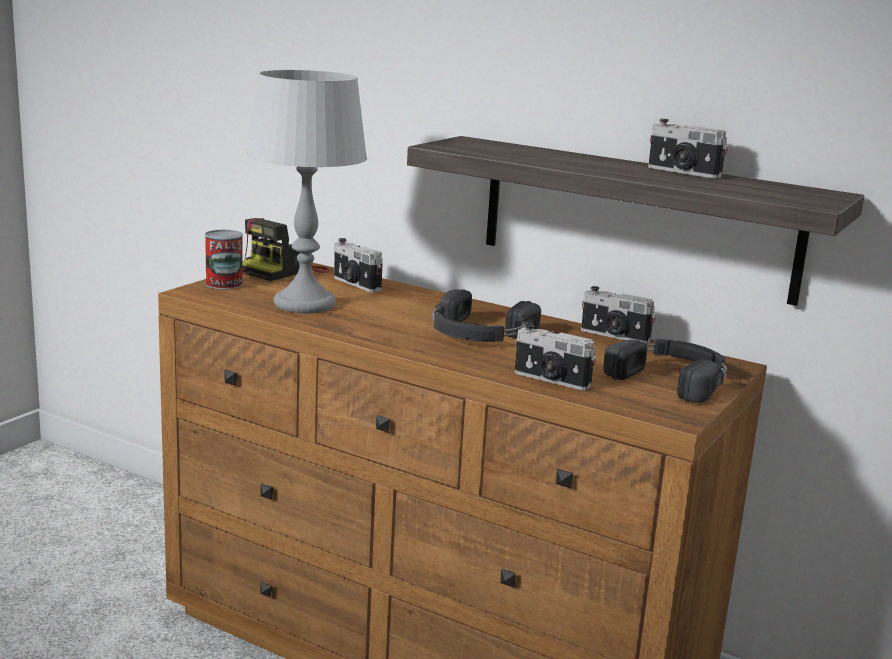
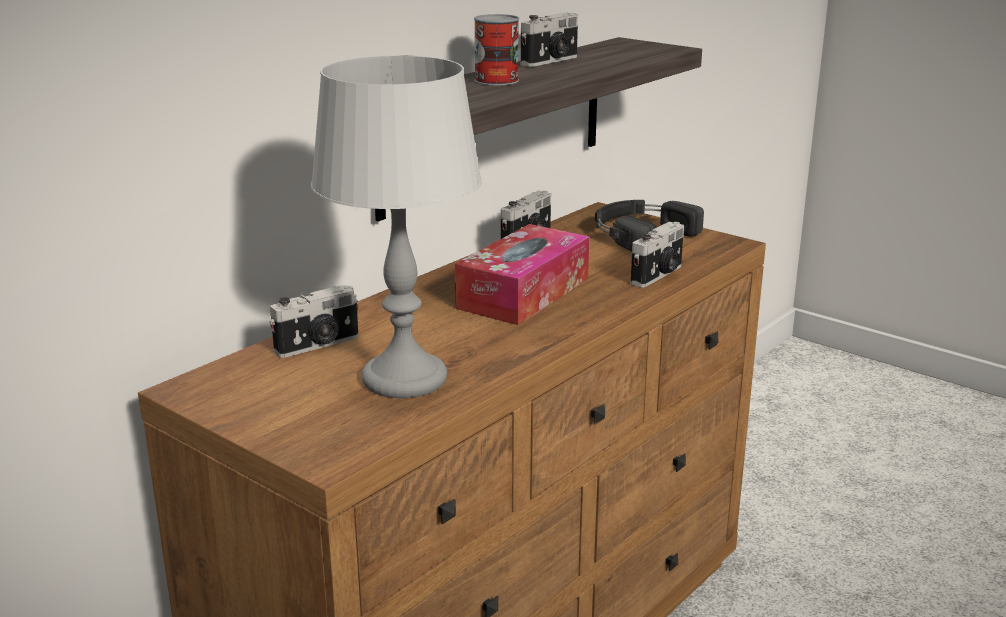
camera: 80 degrees left, 5 degrees up
(224, 284) = (292, 435): can -> can (496, 80)
(284, 271) = (236, 390): camera -> none
(478, 333) = (523, 293): black headphones -> tissue box

